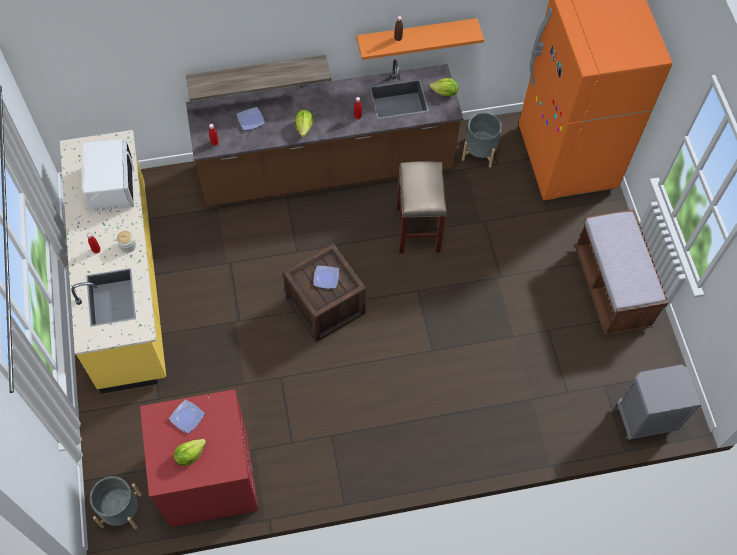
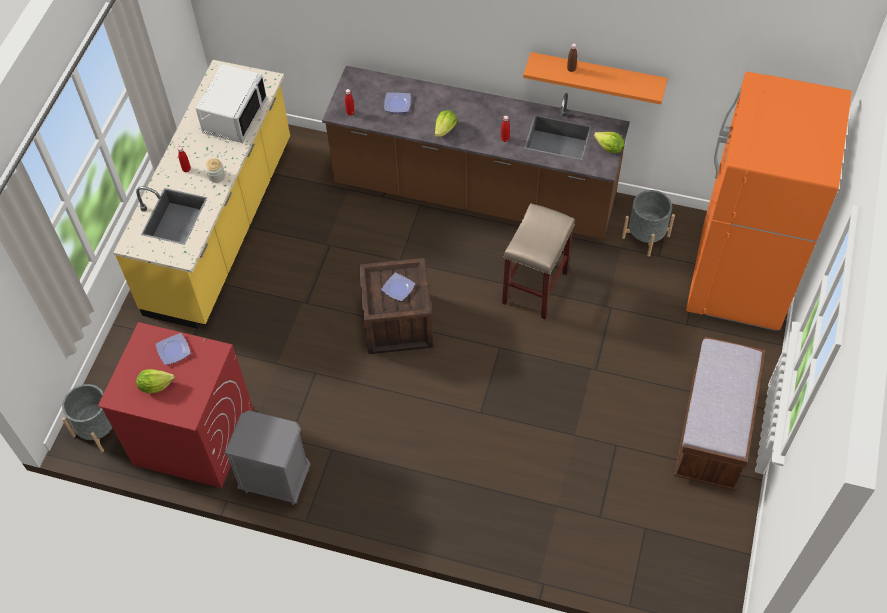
camera: 30 degrees right, 5 degrees down
(257, 73) = (422, 60): shelf -> none
(644, 419) = (670, 583): grey nightstand -> grey nightstand (276, 480)

